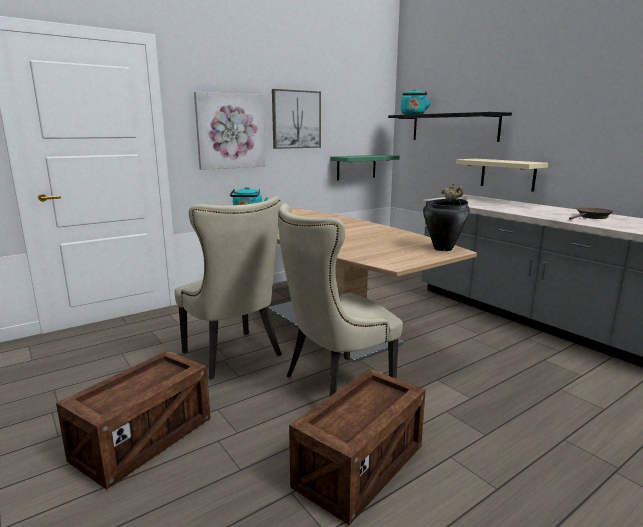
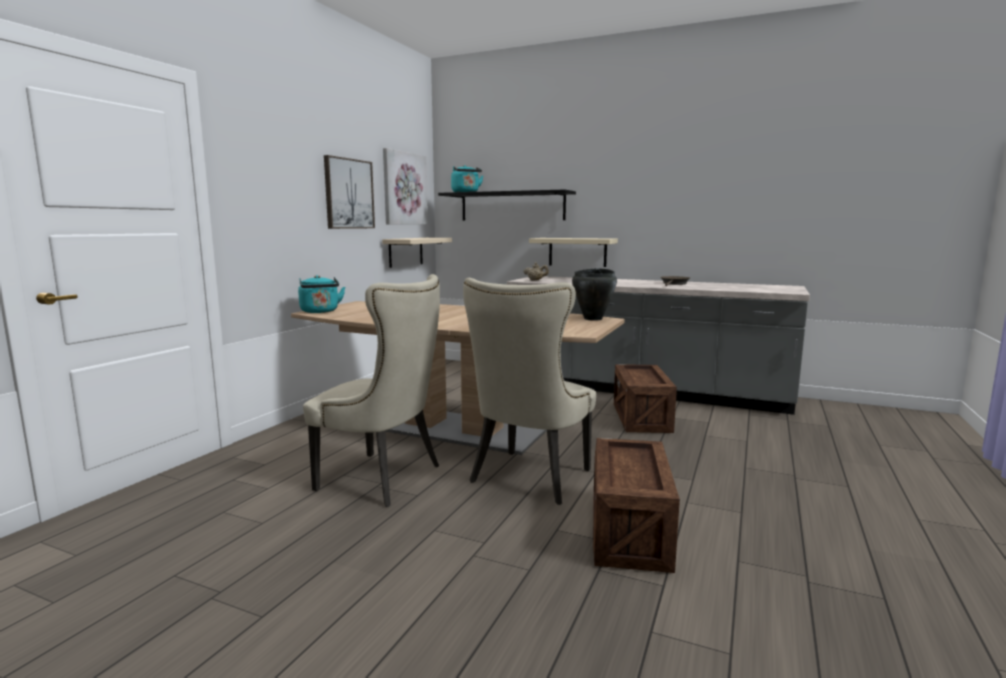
camera: 30 degrees left, 5 degrees down
(143, 440) = (386, 582): crate -> crate (641, 418)
(230, 131) = (283, 205): picture -> picture (404, 188)
(356, 167) = (405, 252): green shelf -> beige shelf

